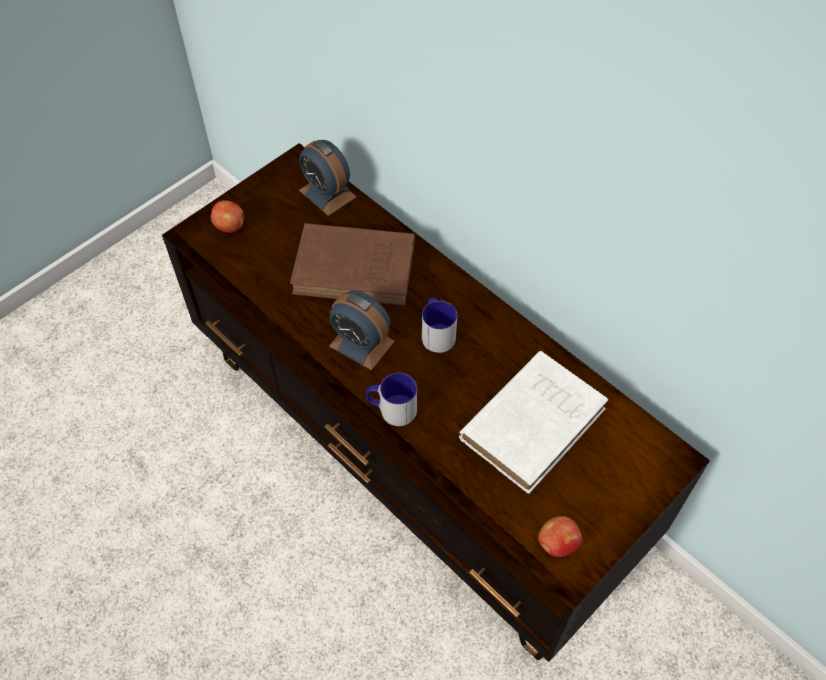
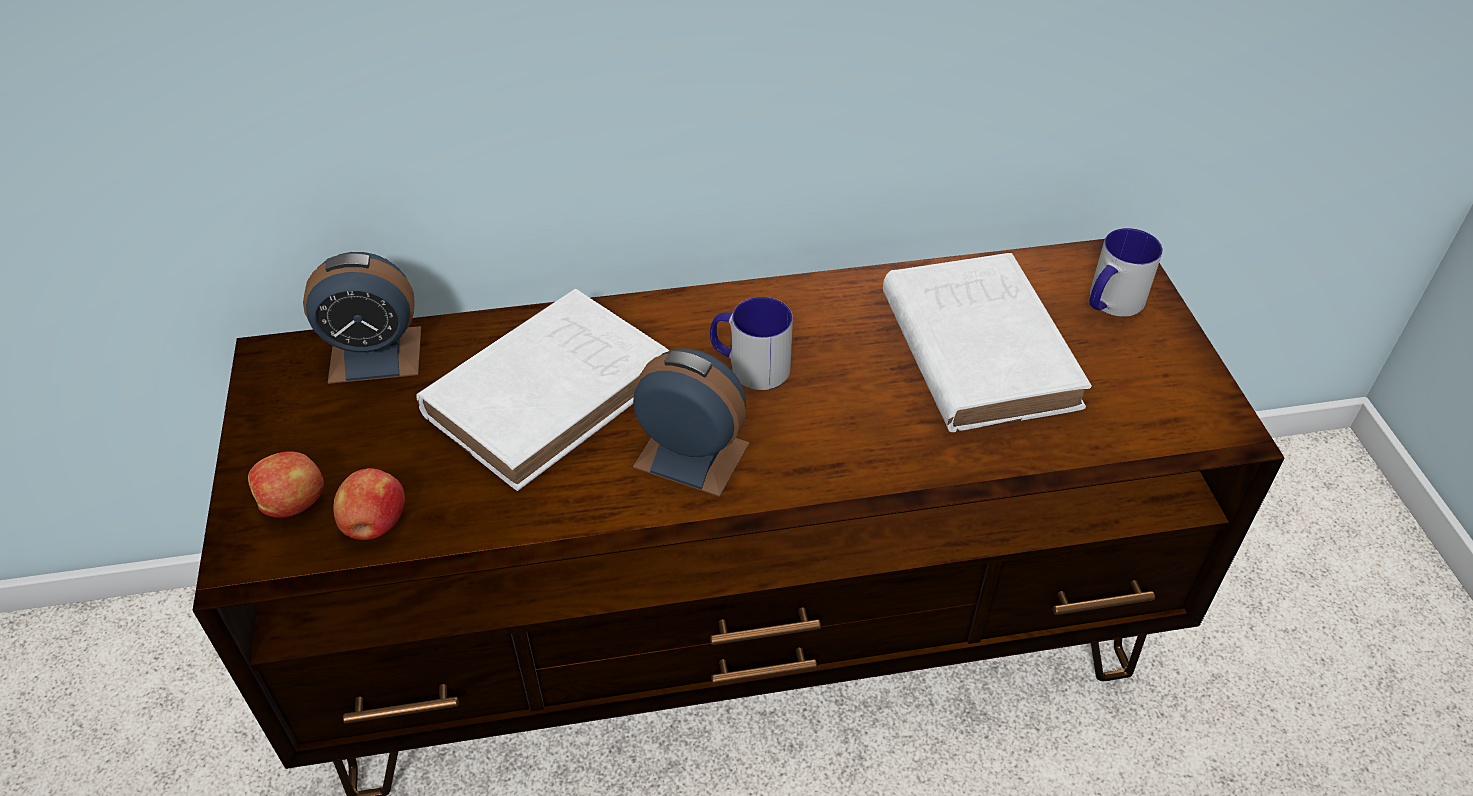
camera: 55 degrees left, 10 degrees down
(358, 269) = (553, 392): brown book -> white book
(361, 343) = (691, 455): alarm clock -> alarm clock turned 135 degrees counterclockwise
(391, 409) = (837, 480): mug -> mug (1110, 303)
(556, 544) = (1178, 422): apple -> apple (375, 525)

